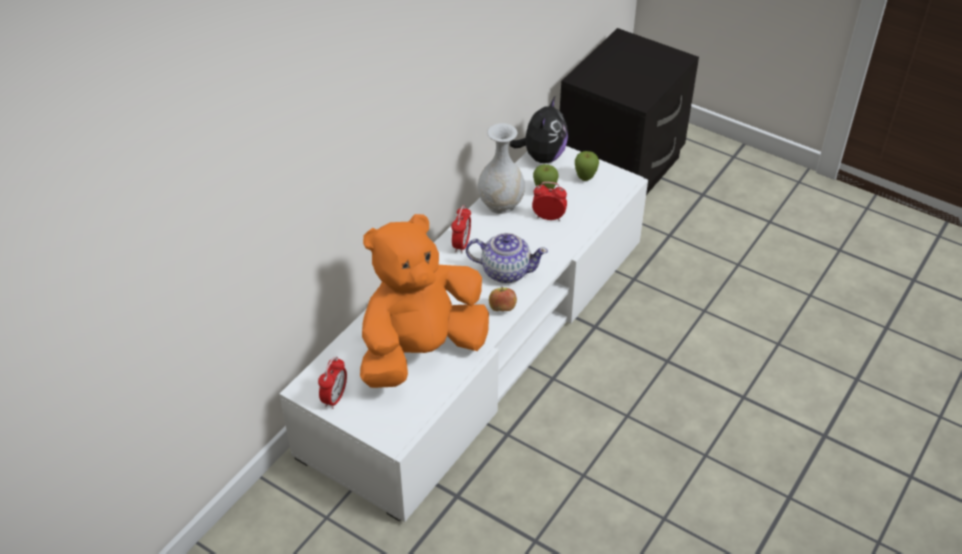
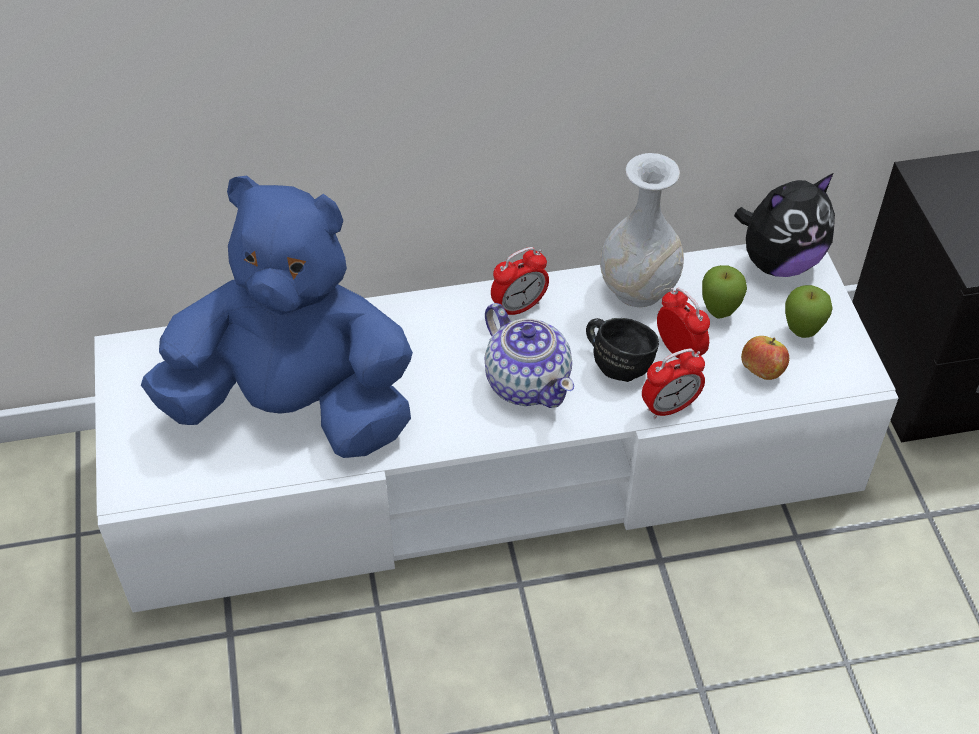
camera: 45 degrees right, 5 degrees up
(335, 398) = (137, 387): alarm clock -> alarm clock (669, 407)
(421, 351) = (295, 407): orange plush toy -> blue plush toy
(502, 308) = (459, 428): apple -> apple (761, 371)
(530, 238) = (618, 362): none -> black mug

